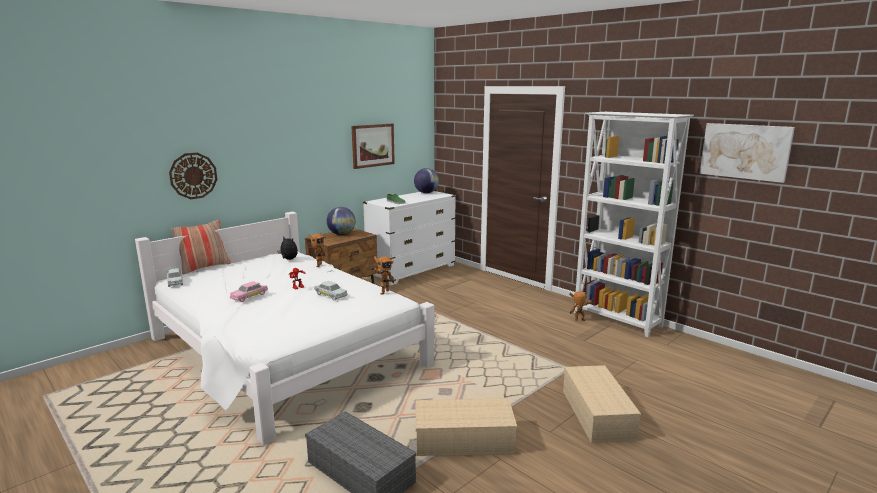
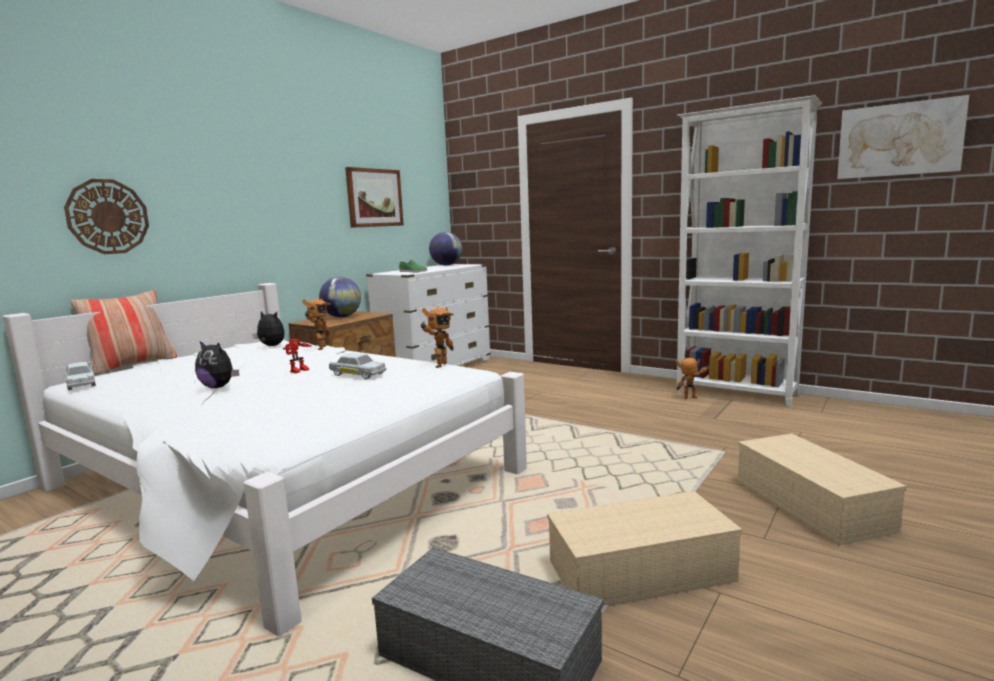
camera: 10 degrees left, 5 degrees down
(249, 296) = (219, 387): pink toy car -> plush toy

